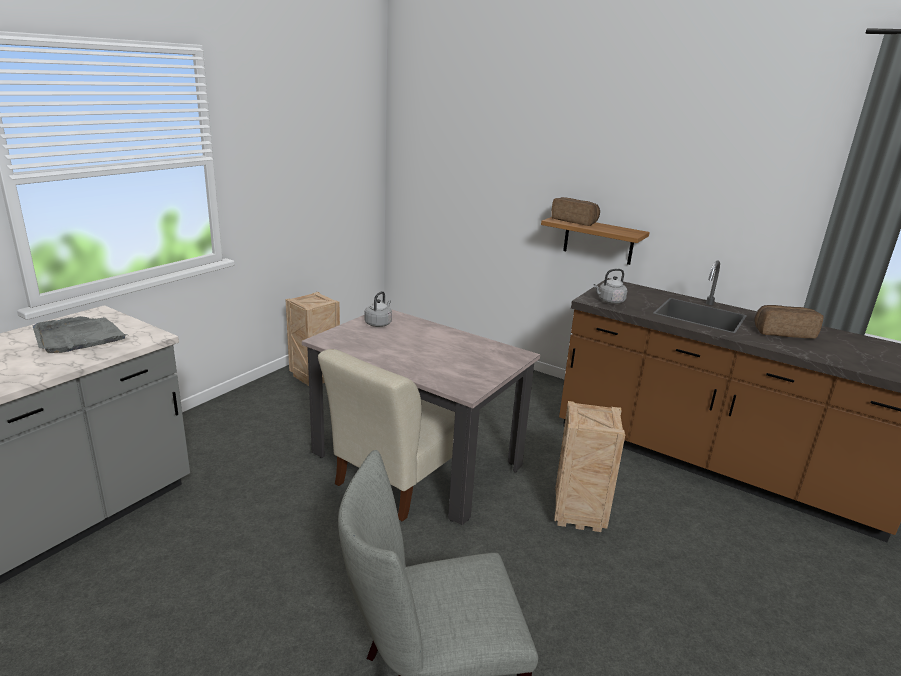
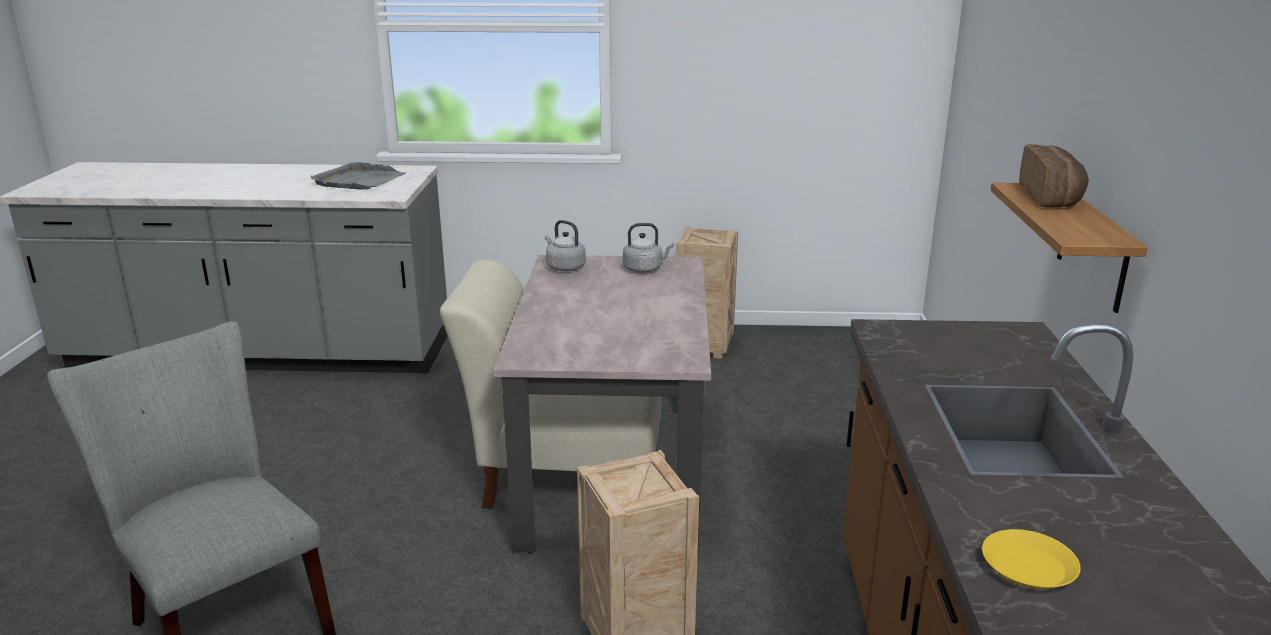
camera: 60 degrees right, 0 degrees up
(609, 301) = (908, 343): grey kettle -> grey kettle (564, 267)
(783, 332) = (1093, 531): bread -> none
(804, 348) = (1027, 566): none -> yellow plate

